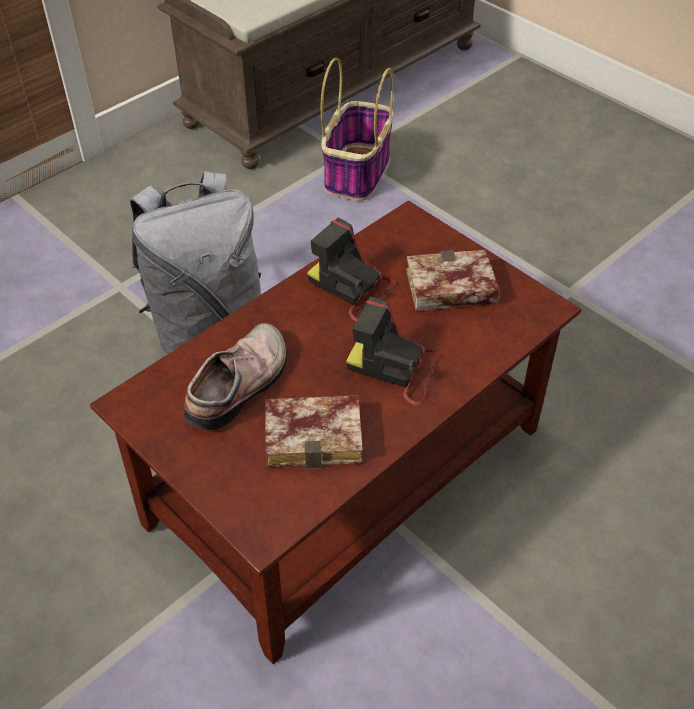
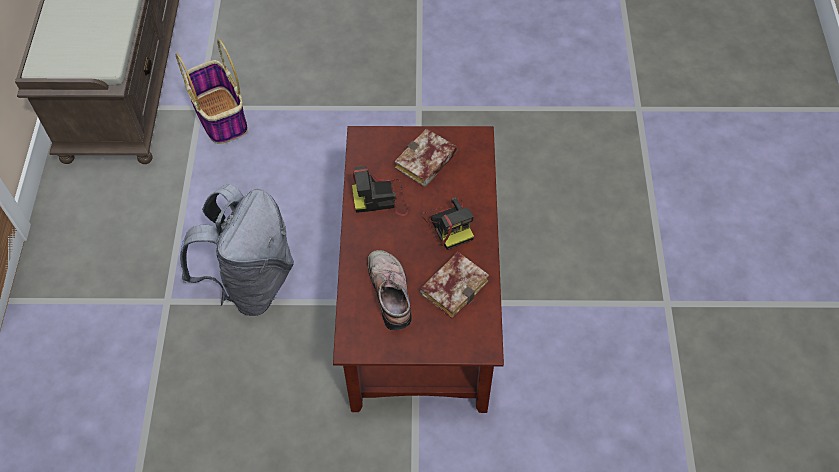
camera: 45 degrees left, 10 degrees up
(395, 368) = (449, 224): camera -> camera turned 90 degrees counterclockwise

